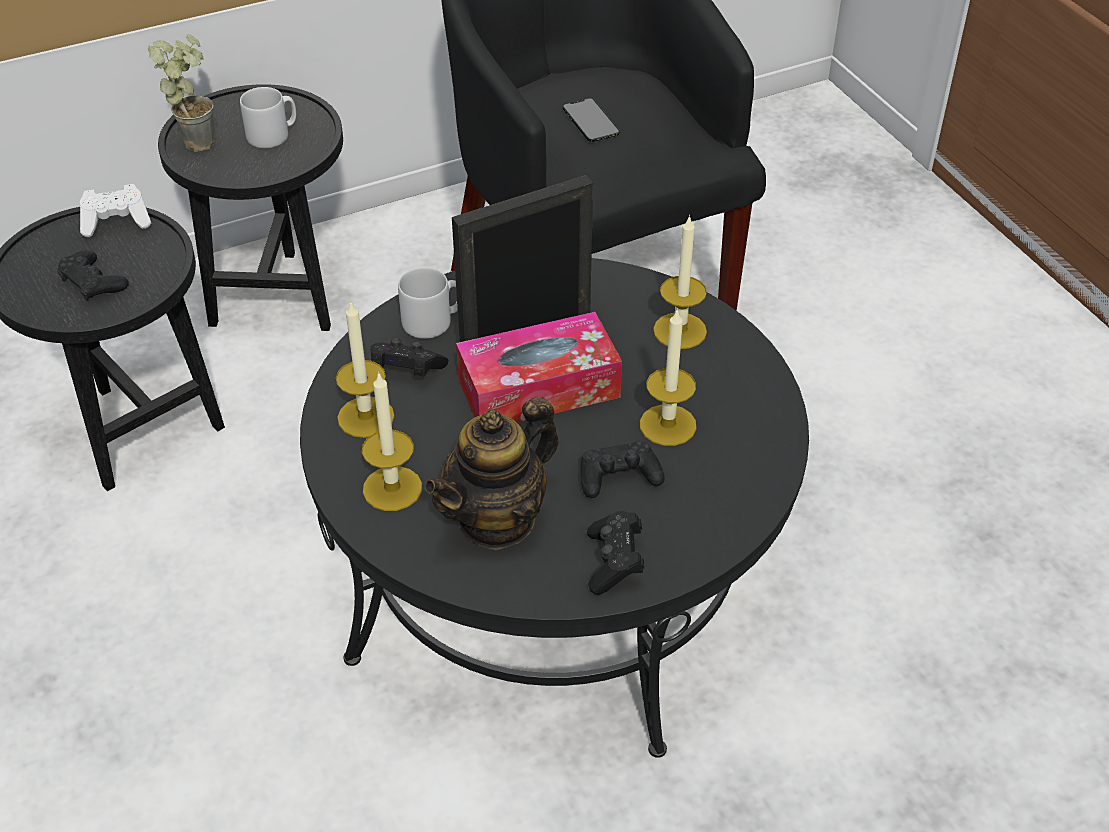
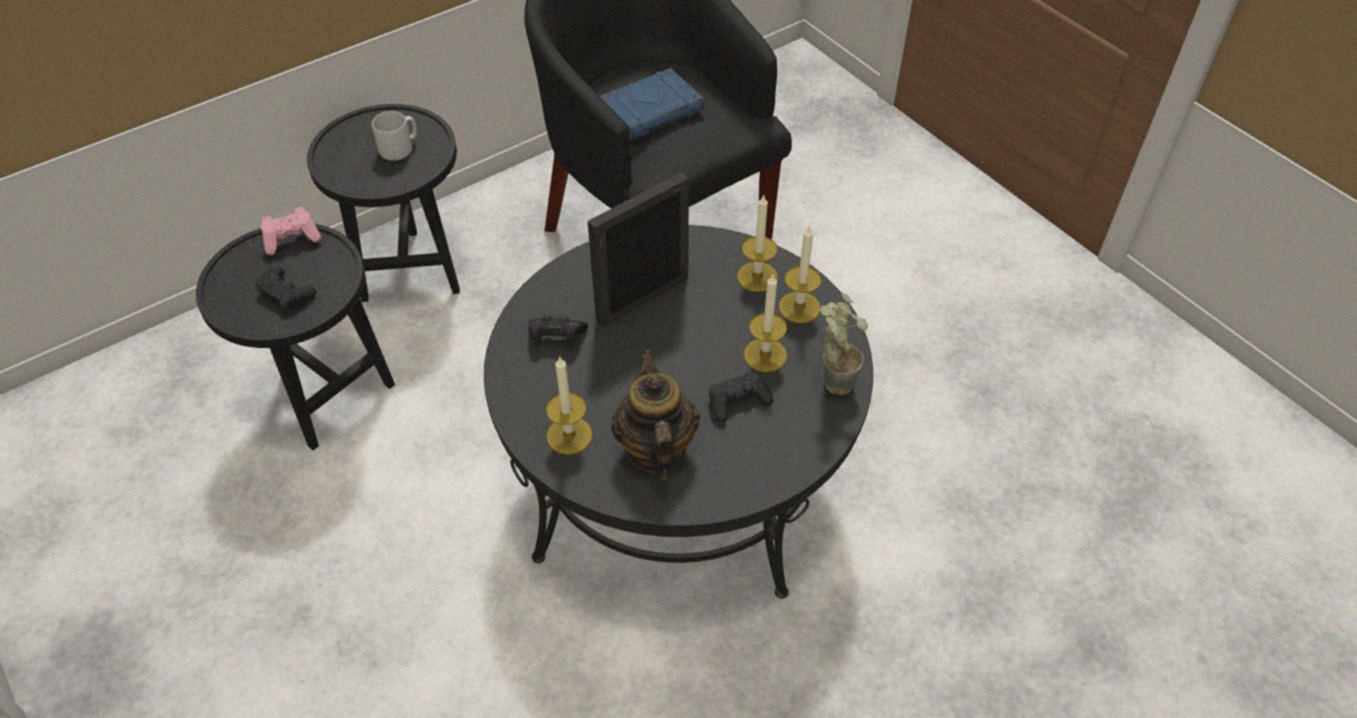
camera: 10 degrees left, 5 degrees up
(116, 222) = (292, 239): white game controller -> pink game controller
(198, 138) = (339, 158): potted plant -> potted plant (833, 378)
(366, 417) = (534, 379): candle -> candle (799, 307)
(433, 322) = (567, 293): grey mug -> none
(497, 520) = (655, 449): teapot -> teapot turned 135 degrees clockwise
(538, 388) = (661, 338): tissue box -> none
(590, 120) = (652, 110): phone -> blue book
(614, 563) = (750, 471): black game controller -> none

